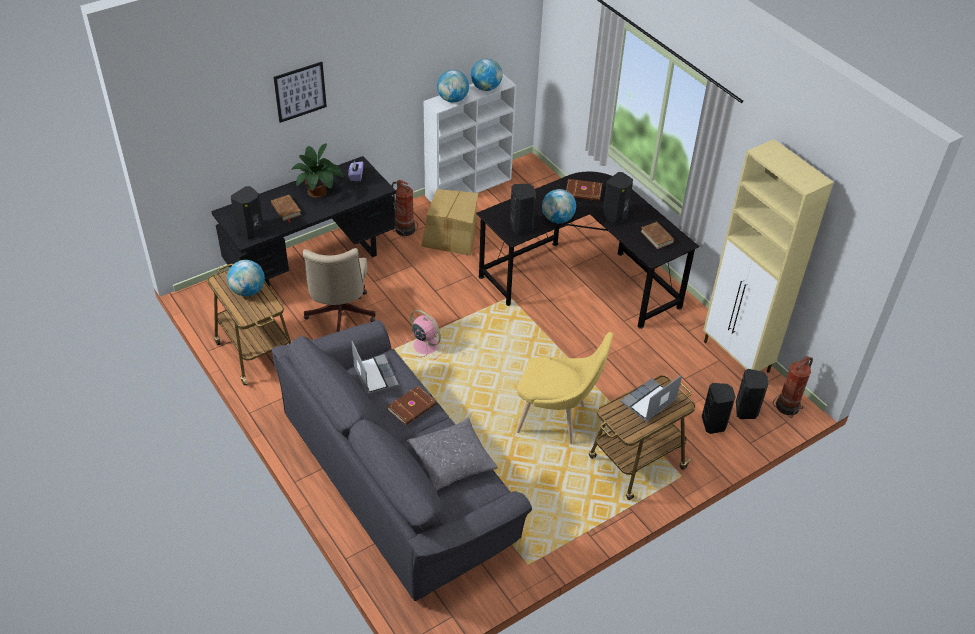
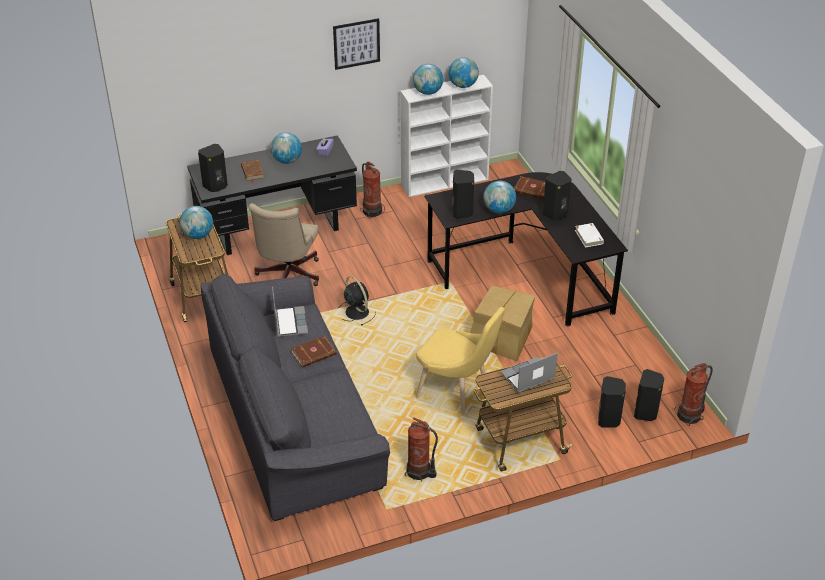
camera: 15 degrees right, 5 degrees down
(300, 91) = (277, 66): picture -> picture (356, 43)
(319, 192) = (287, 161): potted plant -> globe
(424, 345) = (356, 311): pink fan -> black fan
(451, 236) = (413, 222): cardboard box -> cardboard box (501, 337)
(452, 460) = (334, 402): grey pillow -> none
(547, 515) = (419, 472): none -> fire extinguisher
(657, 237) = (589, 237): brown book -> white book
(736, 357) = (653, 365): beige cabinet -> none

